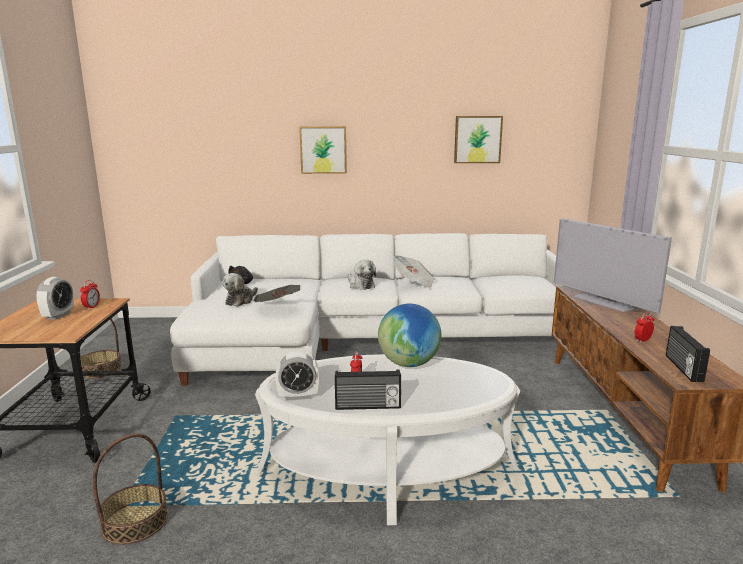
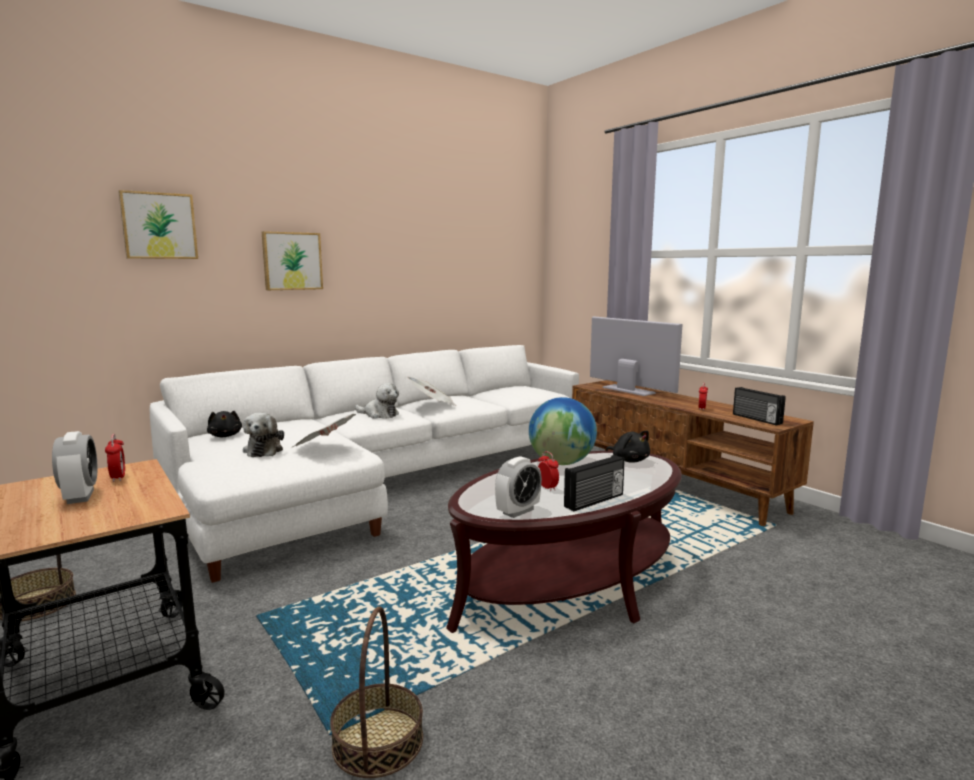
camera: 35 degrees left, 5 degrees down
(387, 470) = (569, 581): white coffee table -> brown coffee table
(473, 377) = (629, 460): none -> black plush toy
(477, 139) = (451, 252): picture -> picture (159, 226)
(604, 302) = (628, 390): television -> television turned 150 degrees counterclockwise

